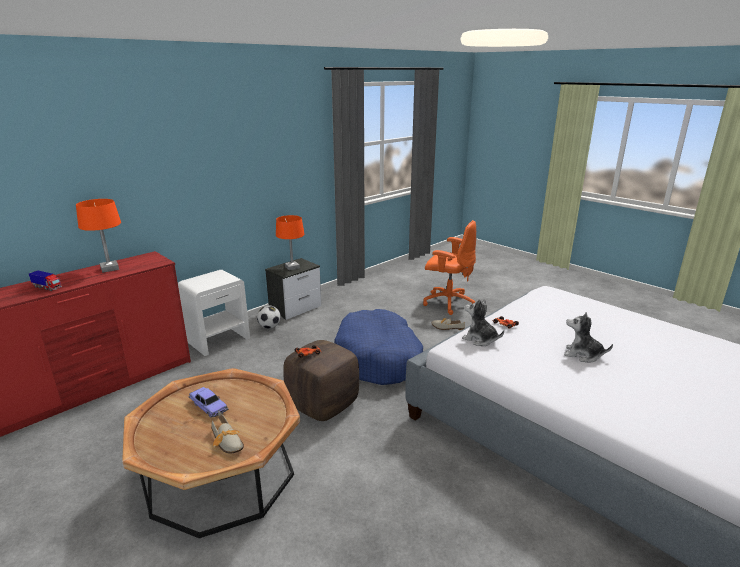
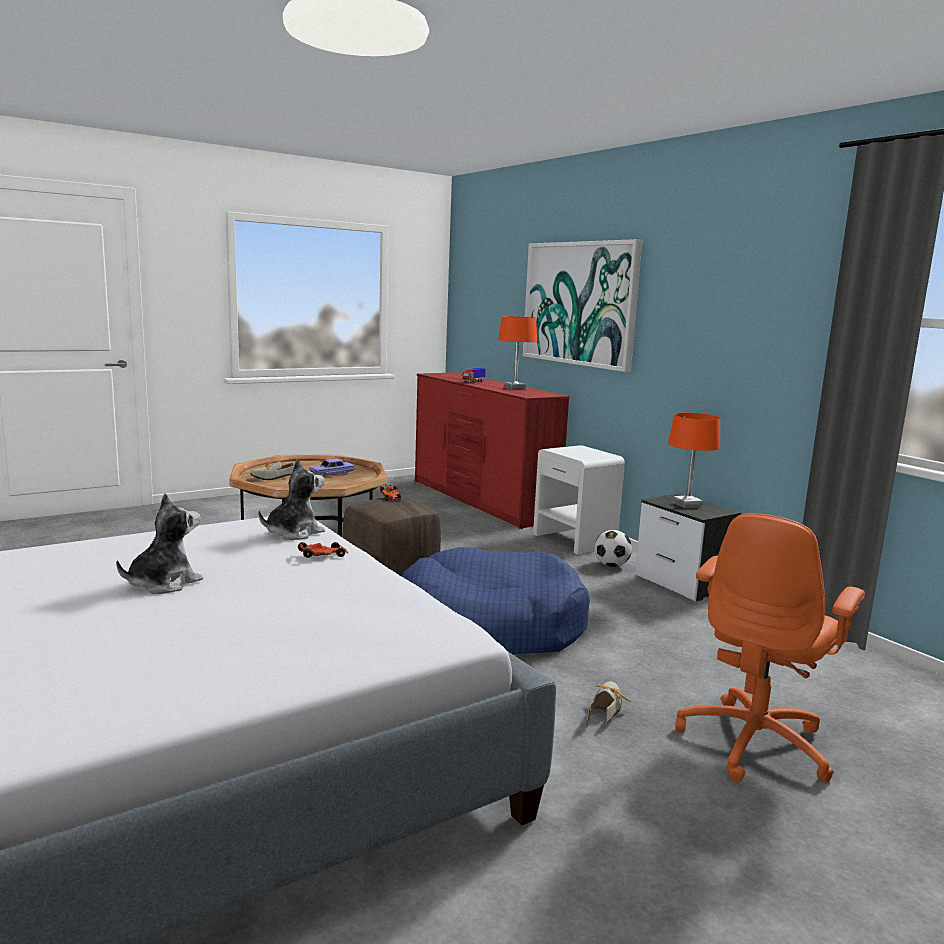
camera: 100 degrees right, 10 degrees down
(139, 175) = (579, 303): none -> picture

